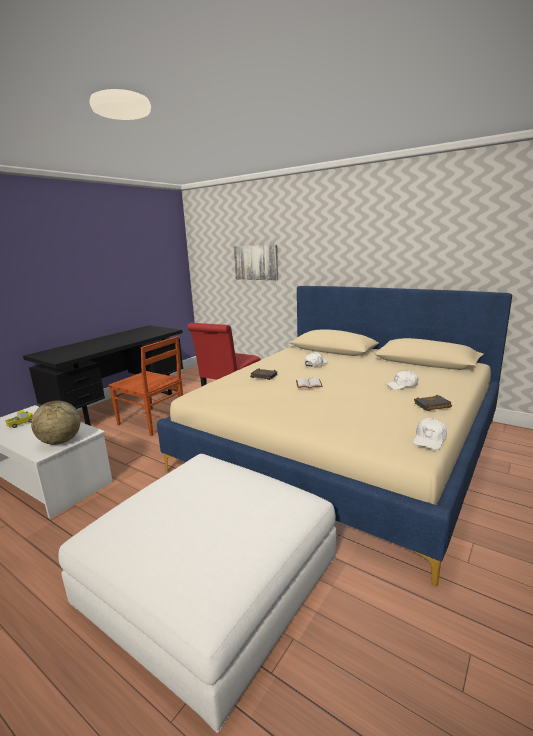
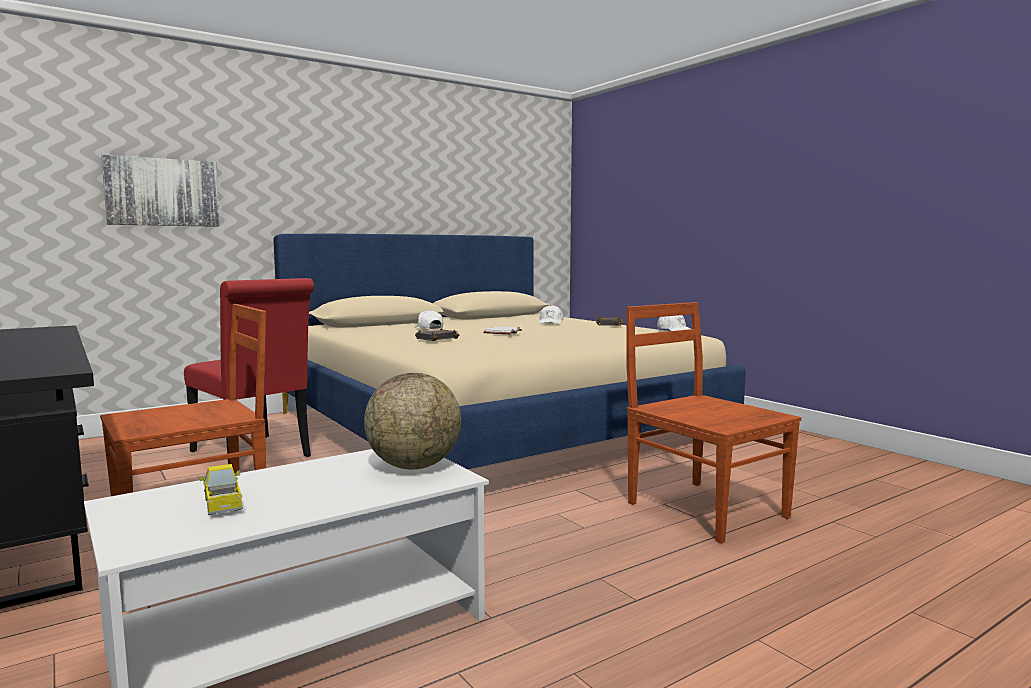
camera: 70 degrees left, 10 degrees down
(209, 579) = (703, 508): white ottoman -> brown chair

